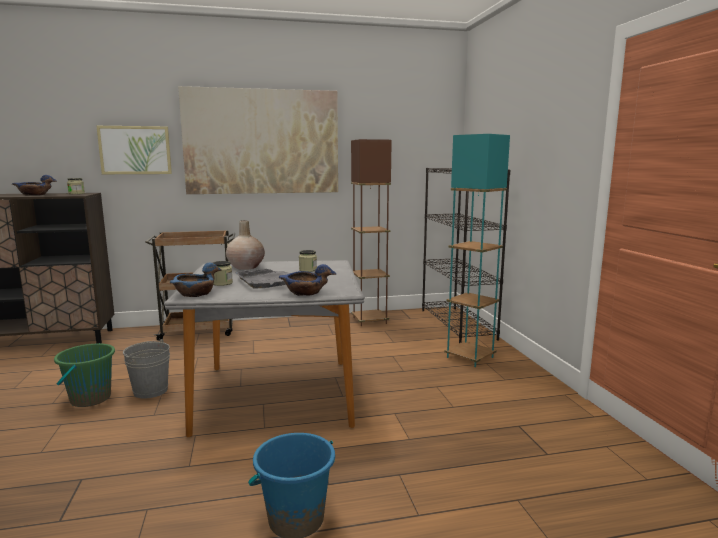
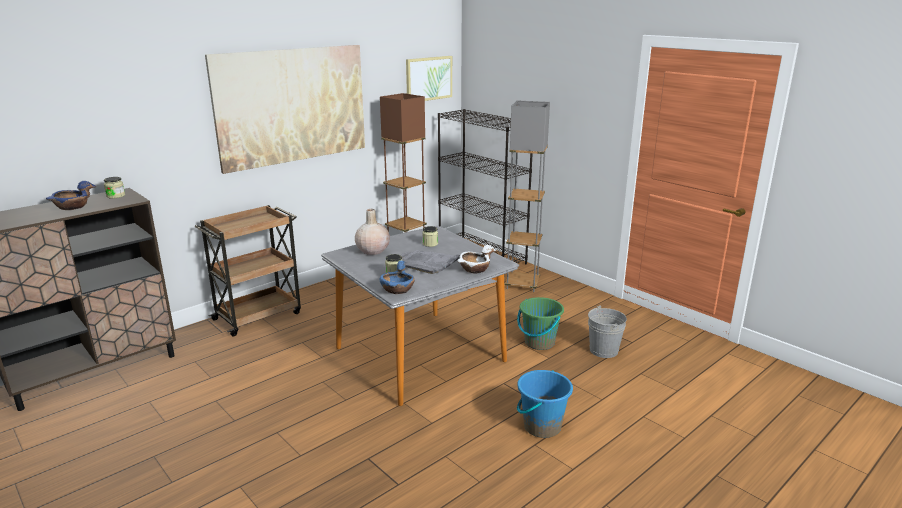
camera: 30 degrees left, 10 degrees up
(90, 398) = (264, 406): green bucket -> green bucket (539, 342)
(135, 150) = (163, 132): picture -> picture (428, 78)
(150, 390) = (309, 382): grey bucket -> grey bucket (603, 350)
(305, 292) = (474, 269): blue bowl -> white bowl
(470, 357) = (522, 284): turquoise floor lamp -> grey floor lamp

